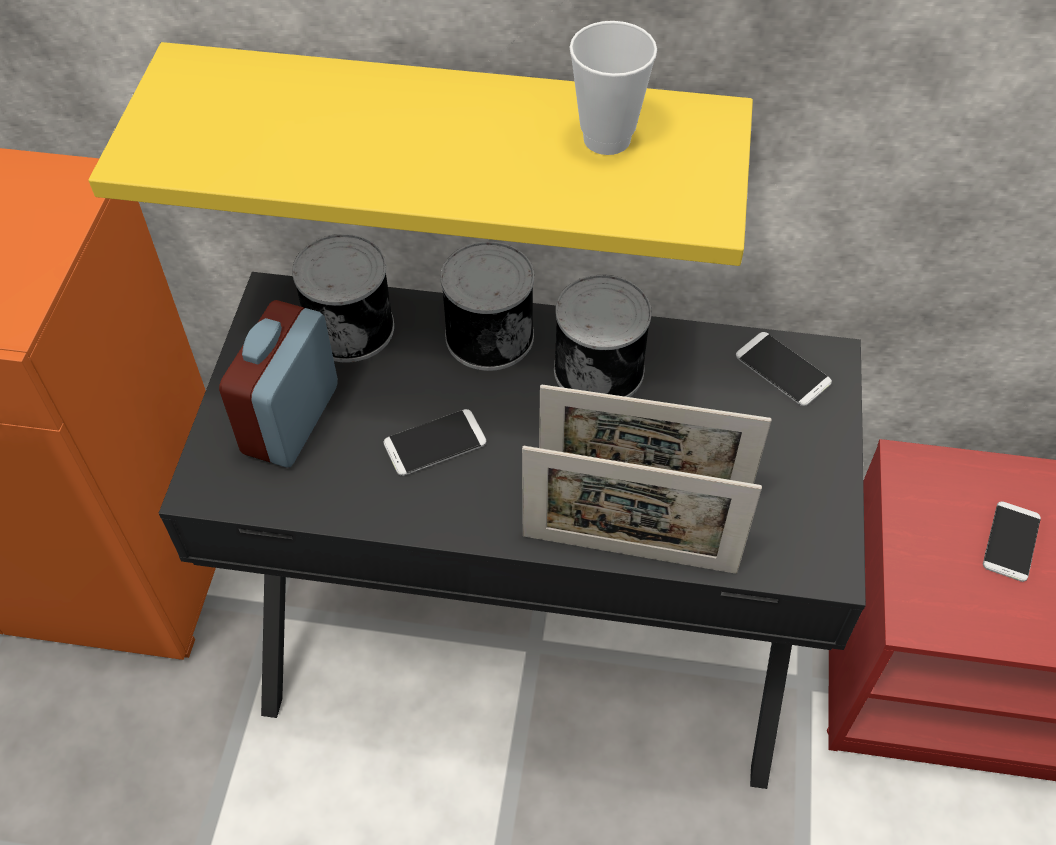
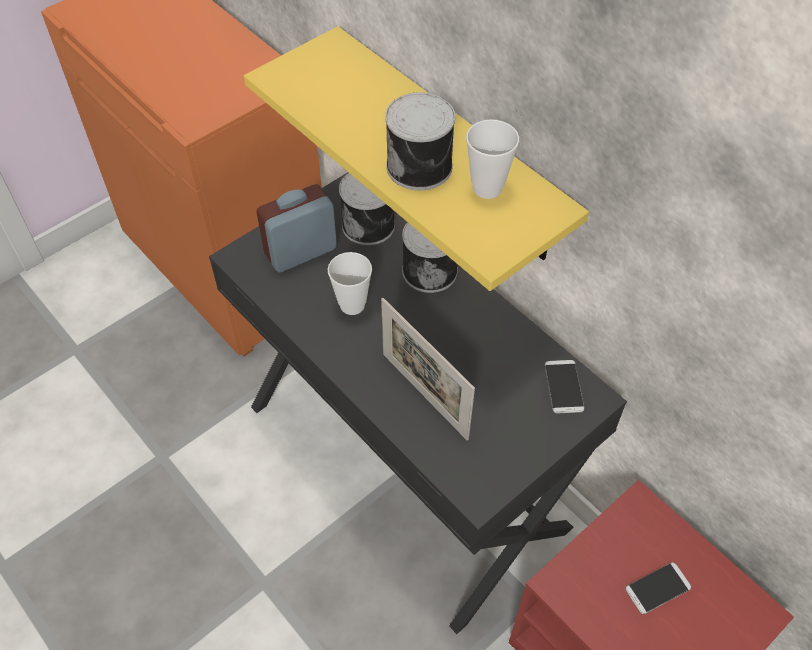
camera: 40 degrees right, 0 degrees up
(435, 443) = (352, 305): phone -> cup
(600, 368) = (468, 322): can -> can (421, 166)
(628, 553) = (388, 418): picture frame -> none

